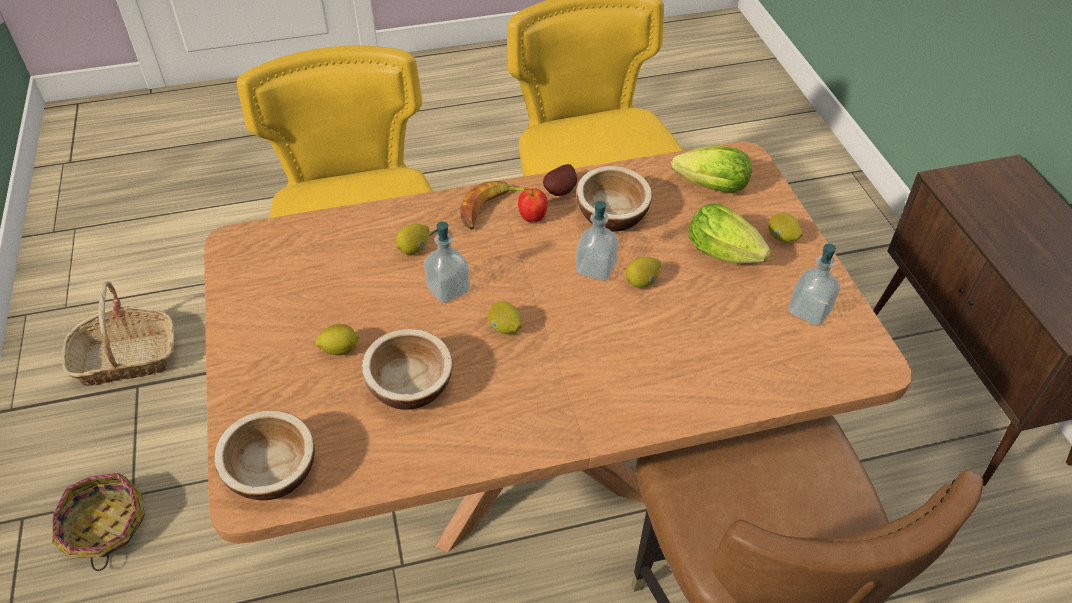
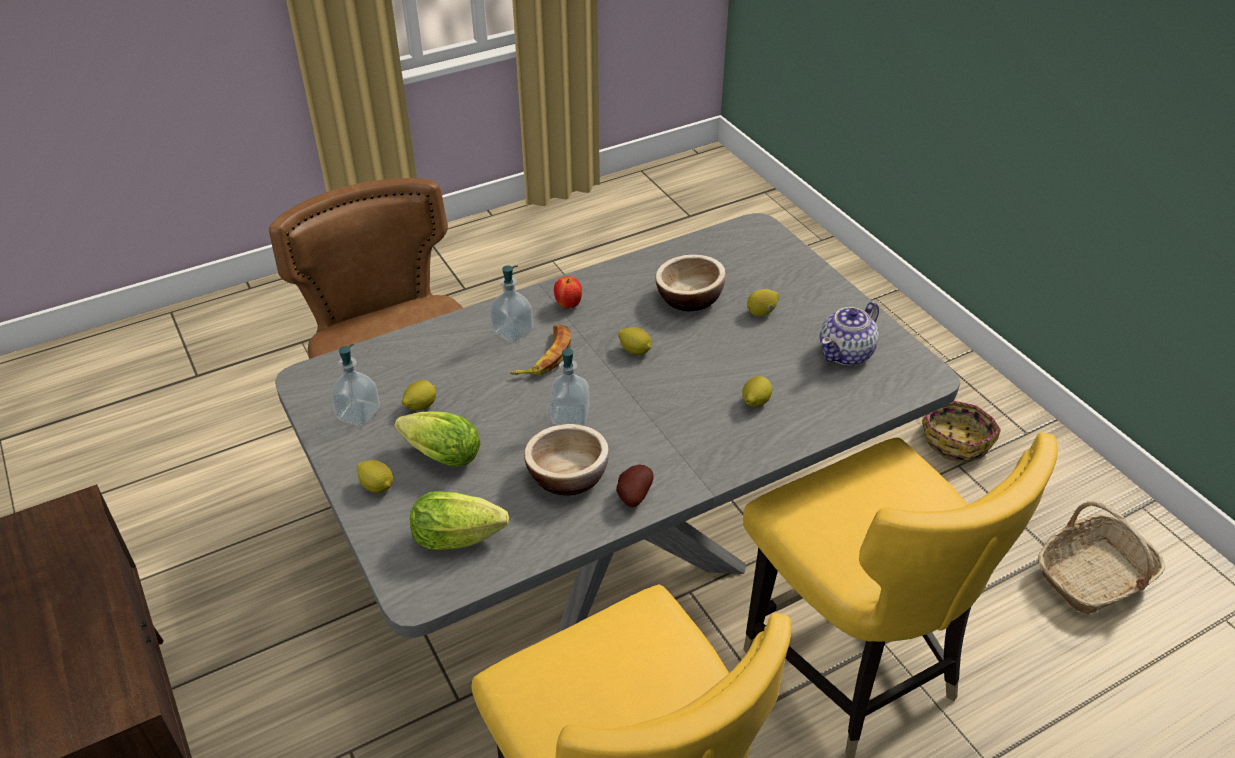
camera: 165 degrees right, 5 degrees down
(272, 473) = (751, 239): bowl -> none
(288, 281) = (847, 353): none -> teapot
(448, 289) = (700, 372): soap dispenser -> soap dispenser (512, 332)
(491, 209) = (701, 459): banana -> banana (545, 356)
(532, 218) = (652, 457): apple -> apple (568, 305)
(535, 467) = (618, 561): brown dining table -> grey dining table
(642, 282) = (522, 412): lemon -> lemon (420, 406)

